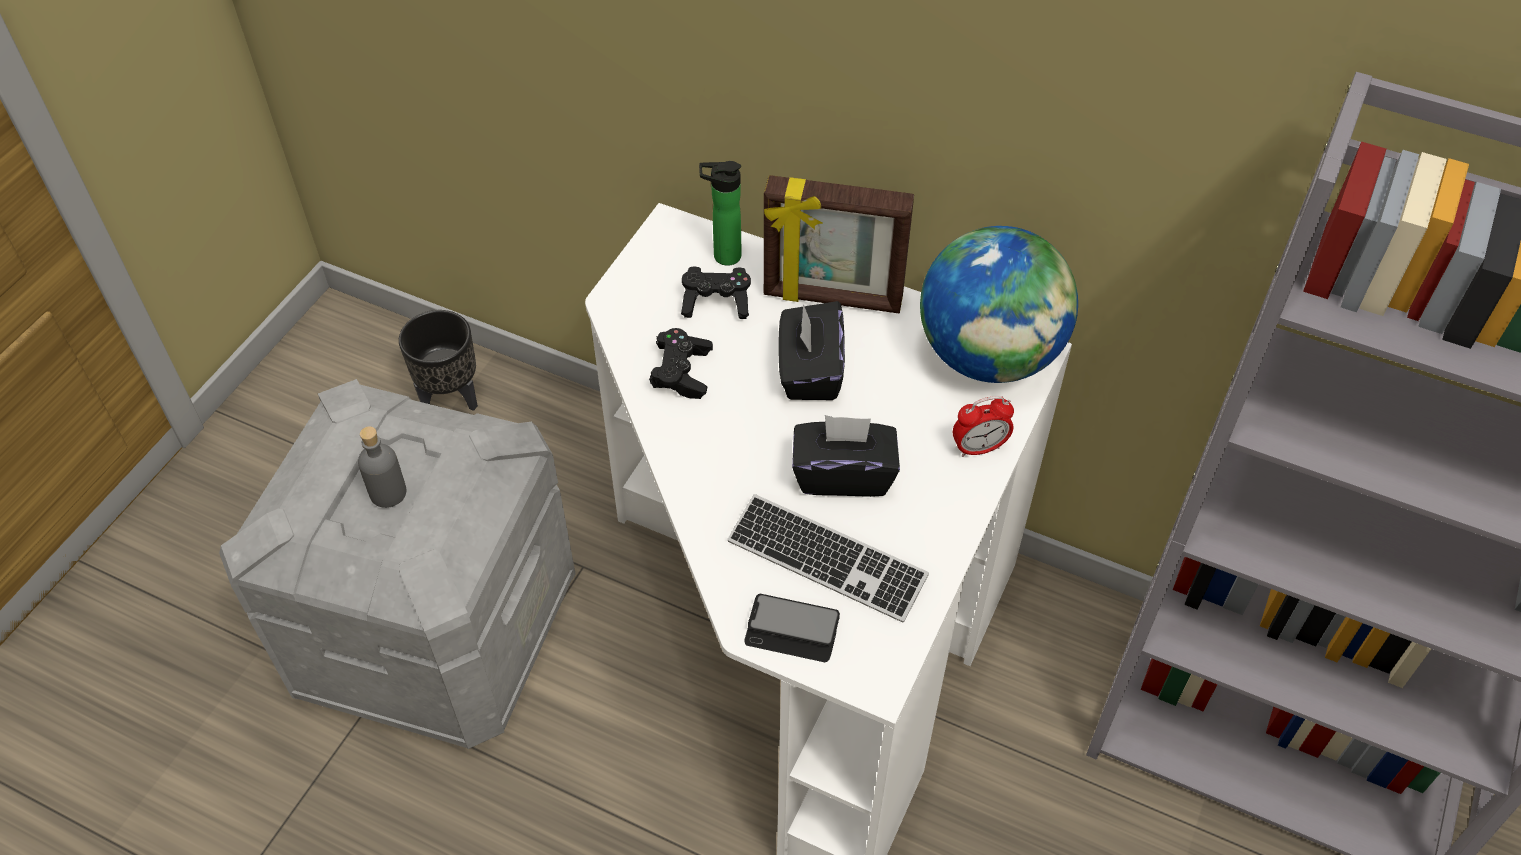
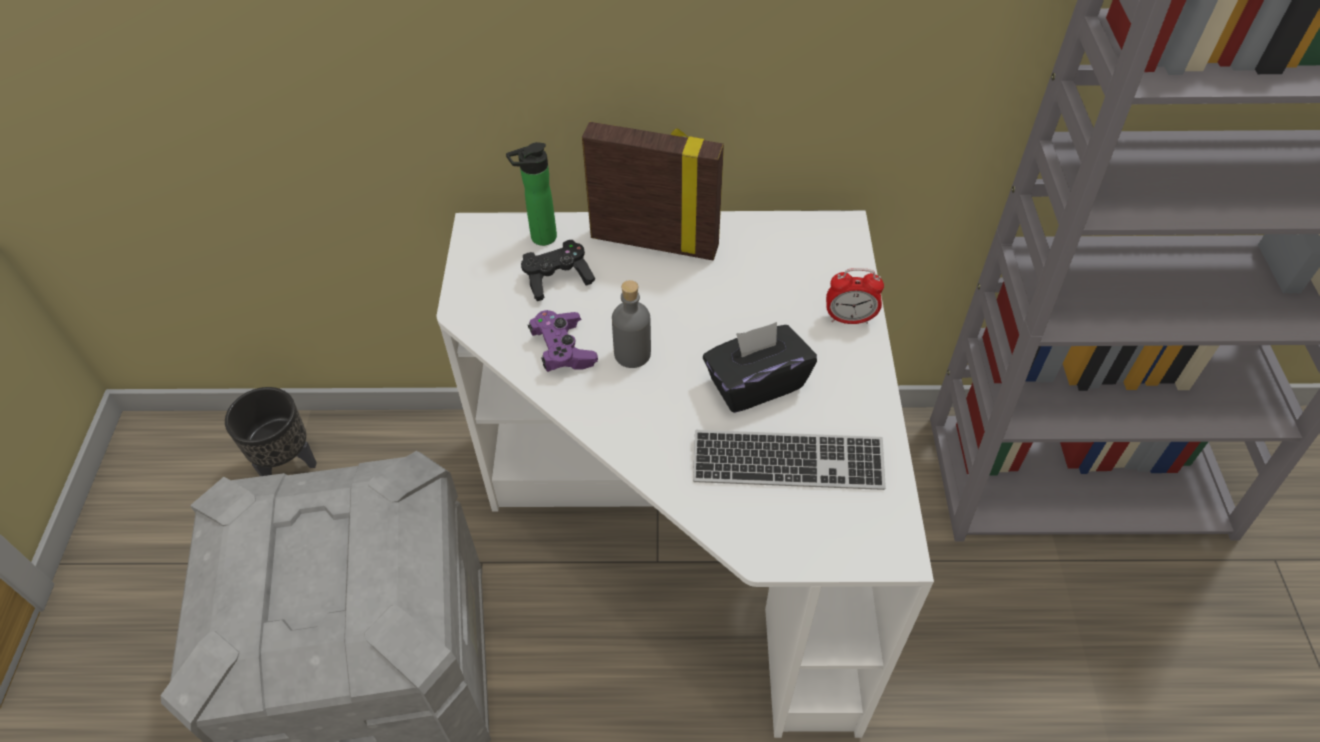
camera: 25 degrees left, 0 degrees up
(388, 493) = (316, 570): grey bottle -> grey bottle (632, 354)
(682, 373) = (563, 350): black game controller -> purple game controller
(792, 629) = (797, 537): phone -> none
(810, 371) = (673, 308): black tissue box -> none
(832, 298) = (655, 241): picture frame -> picture frame turned 150 degrees counterclockwise
(979, 448) = (849, 319): alarm clock -> alarm clock turned 45 degrees clockwise
(989, 356) = (809, 242): globe -> none

